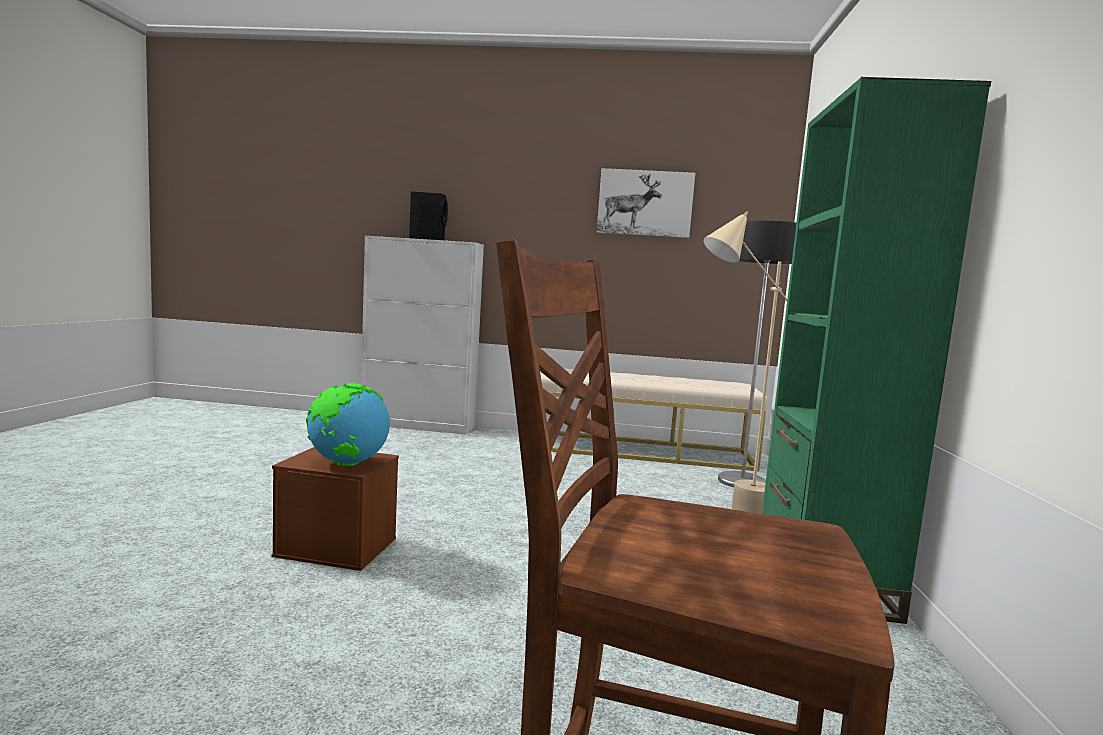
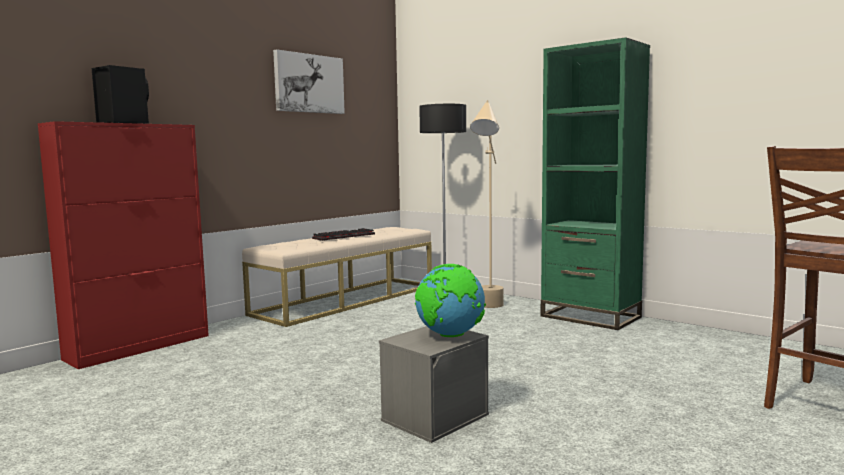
camera: 55 degrees left, 0 degrees up
(338, 547) = (435, 416): brown storage box -> grey storage box
(418, 425) = (140, 347): white cabinet -> red cabinet
(646, 377) = (344, 236): none -> keyboard

